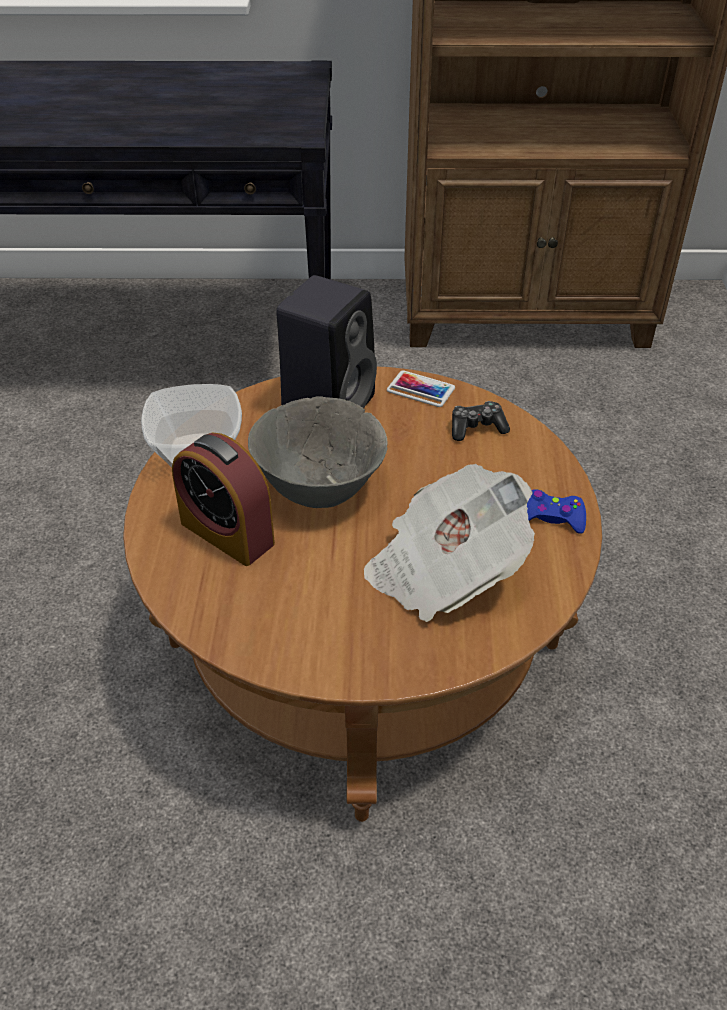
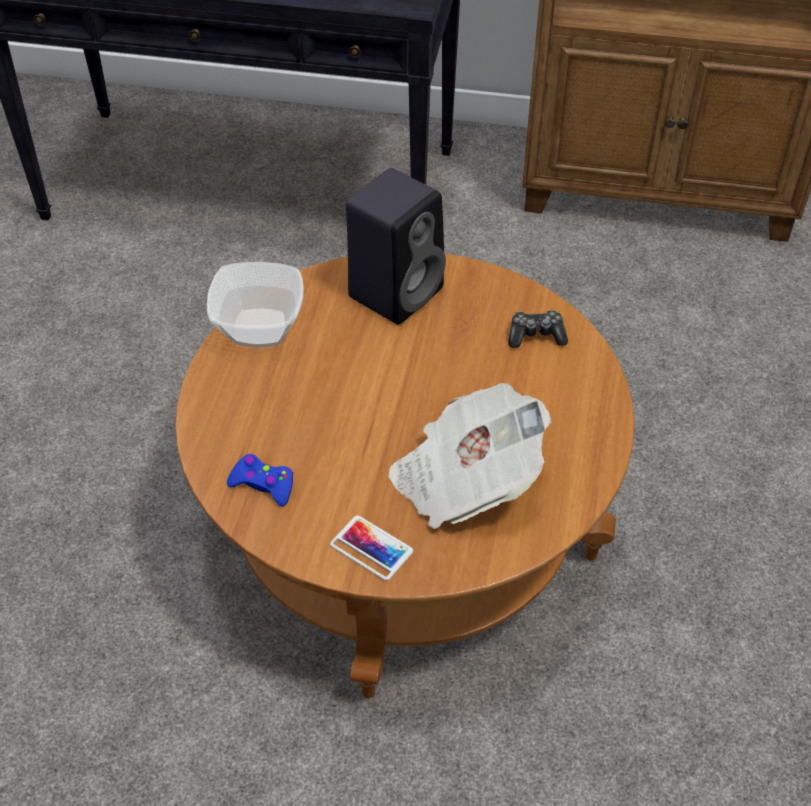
camera: 10 degrees right, 5 degrees up
(227, 533) = (271, 415): alarm clock -> none
(319, 488) = (366, 380): grey bowl -> none
(420, 389) = (491, 286): phone -> phone (371, 548)
(551, 517) = (583, 440): blue game controller -> blue game controller (263, 484)

